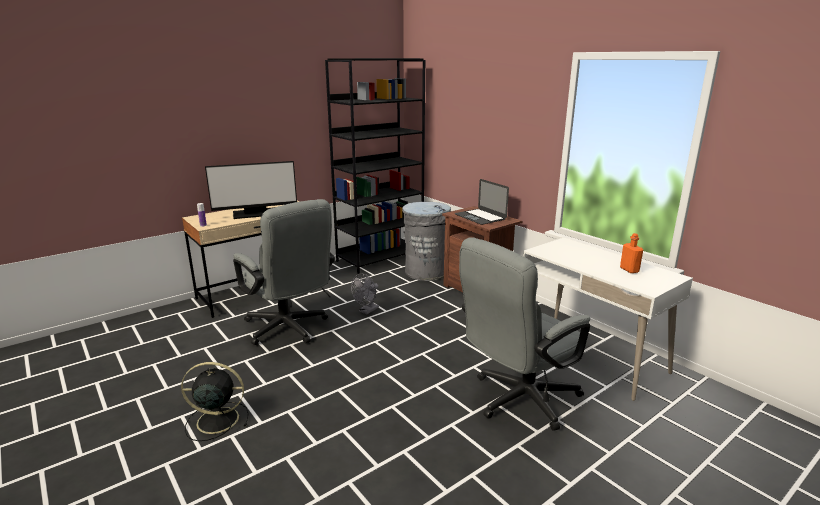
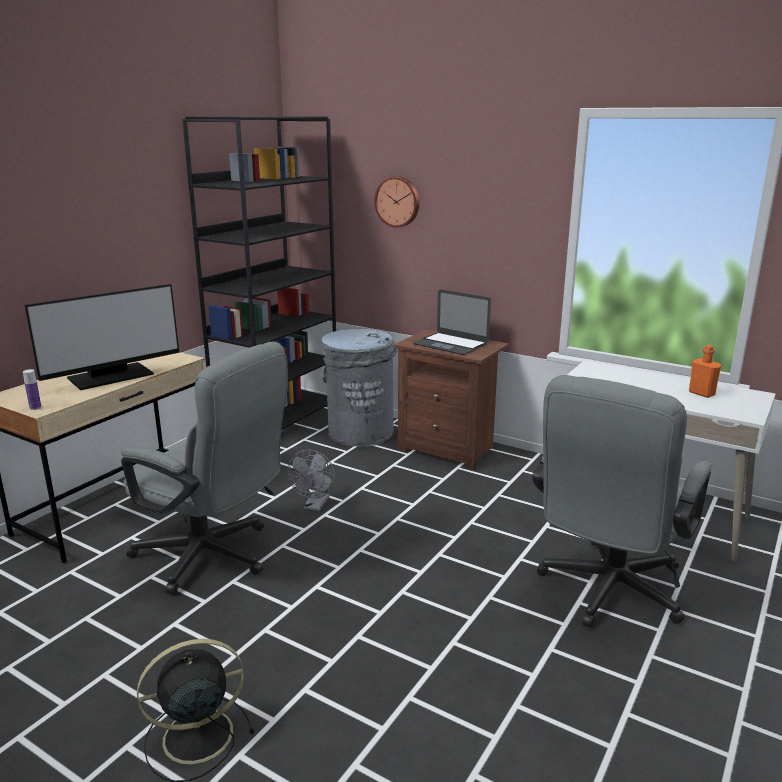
camera: 20 degrees left, 0 degrees up
(462, 117) = (398, 201): none -> wall clock

